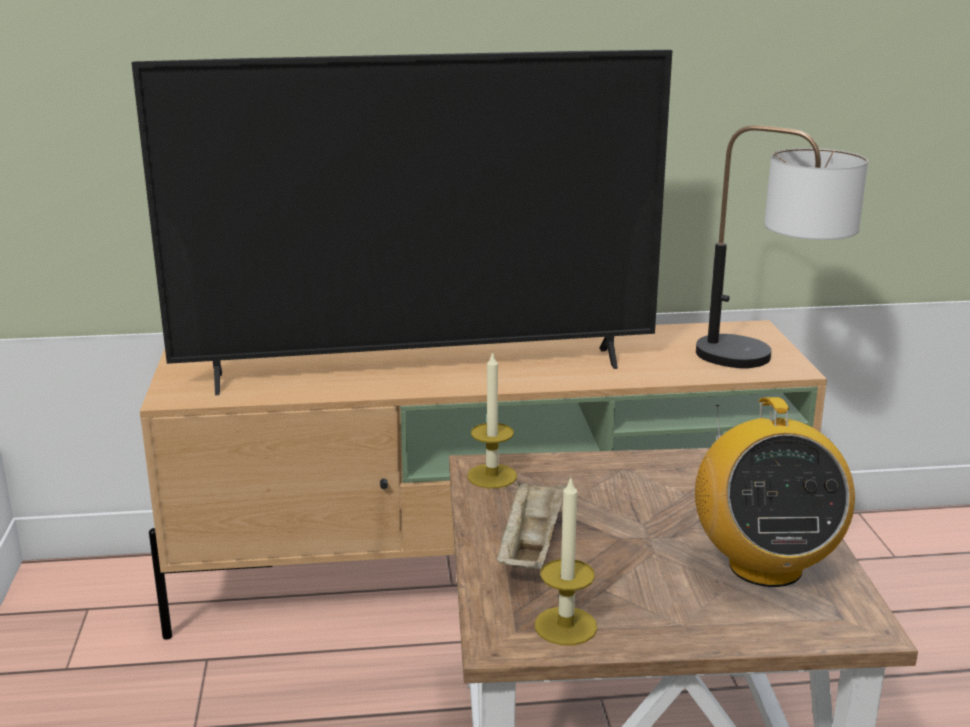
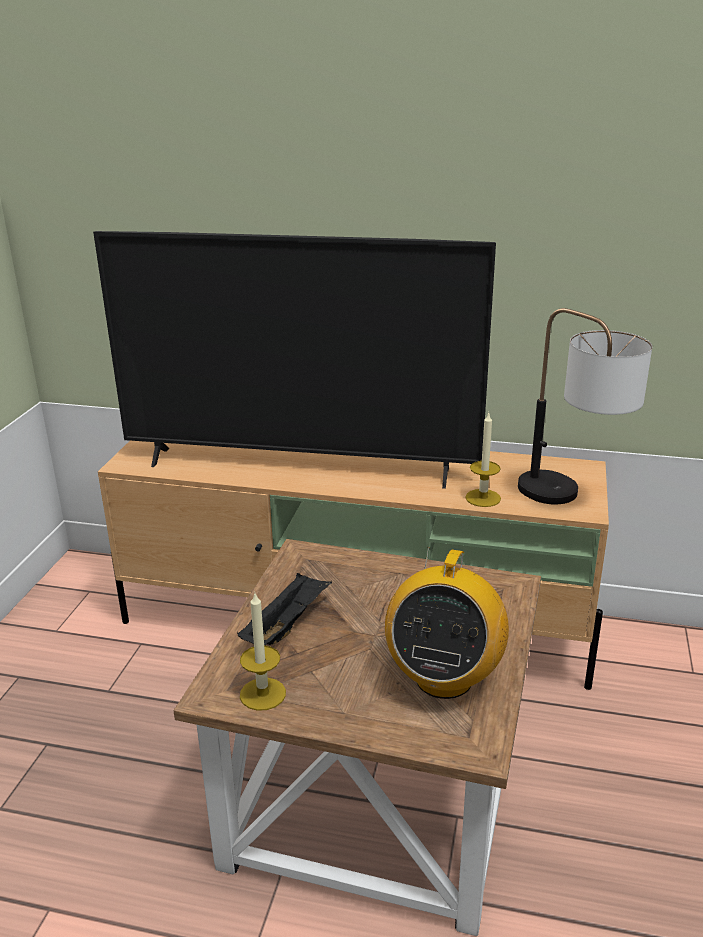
camera: 20 degrees right, 5 degrees up
(492, 476) = (302, 561): candle -> candle (483, 498)
(531, 546) = (286, 625): beige tray -> black tray

